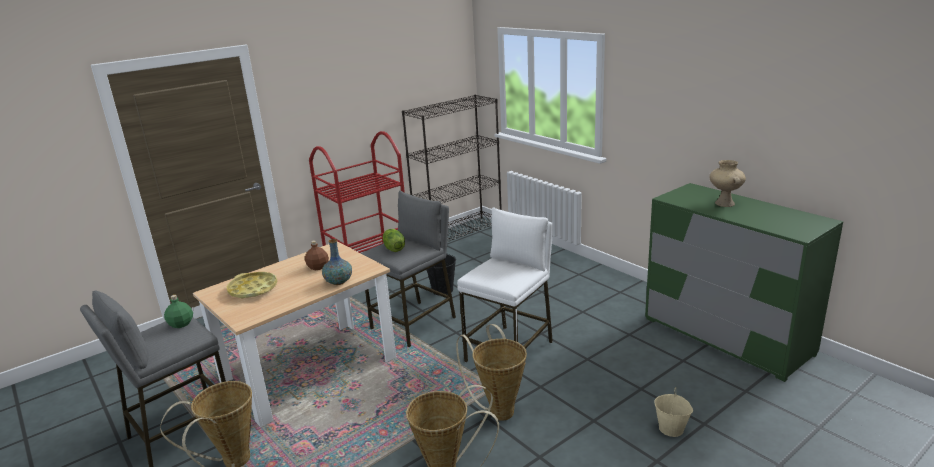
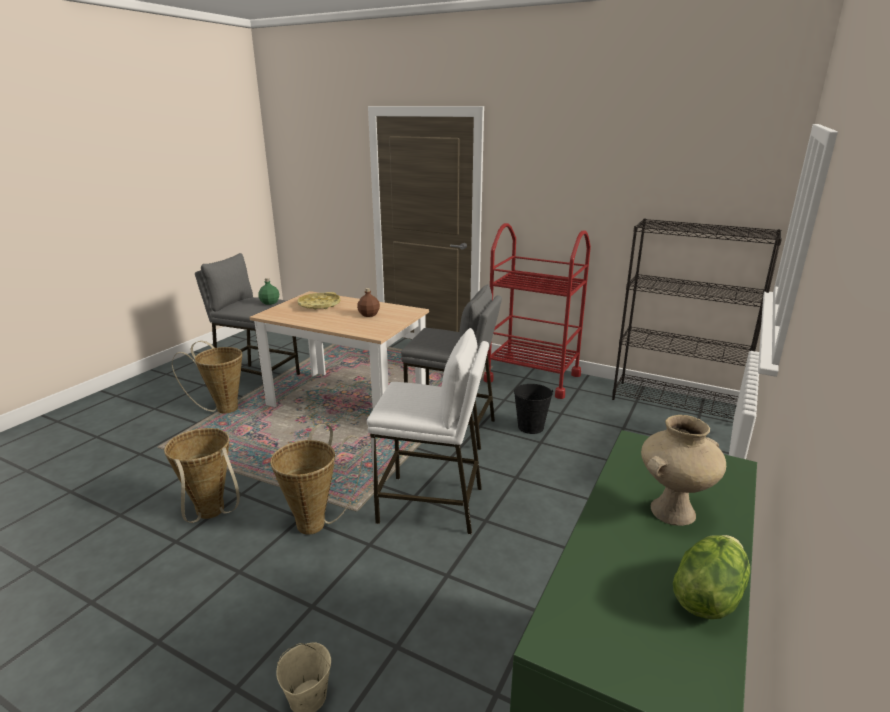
camera: 65 degrees right, 0 degrees up
(338, 282) = (342, 328): vase -> none
(393, 249) = (439, 336): lettuce -> lettuce (706, 596)

